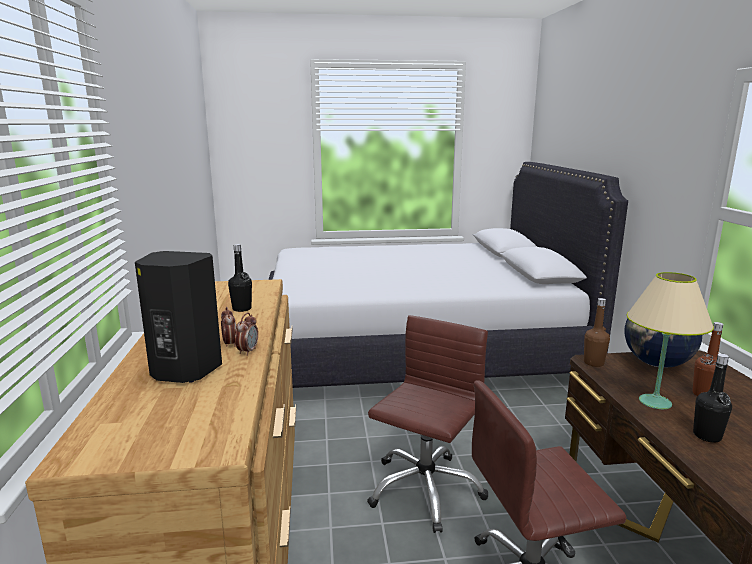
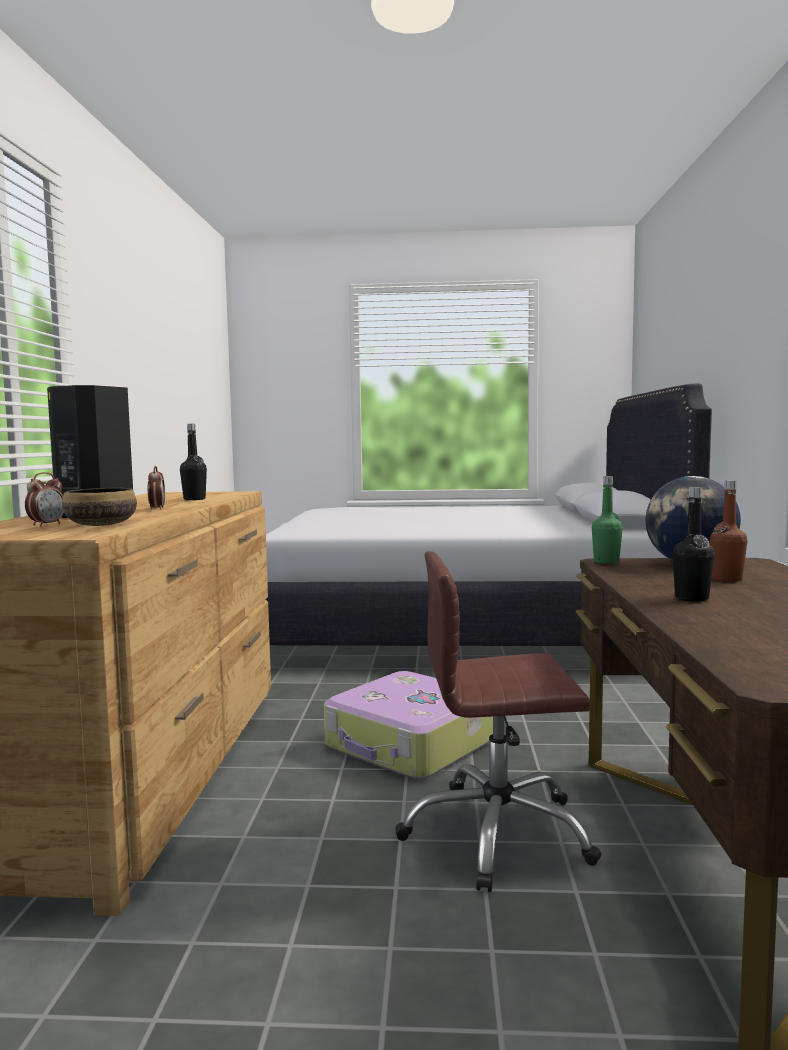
camera: 10 degrees right, 10 degrees down
(215, 407) = (102, 525): none -> bowl
(248, 351) = (171, 511): alarm clock -> alarm clock (47, 525)
(424, 489) = (410, 744): brown office chair -> suitcase
(593, 363) = (606, 562): brown bottle -> green bottle
(655, 402) = (653, 581): beige table lamp -> none

